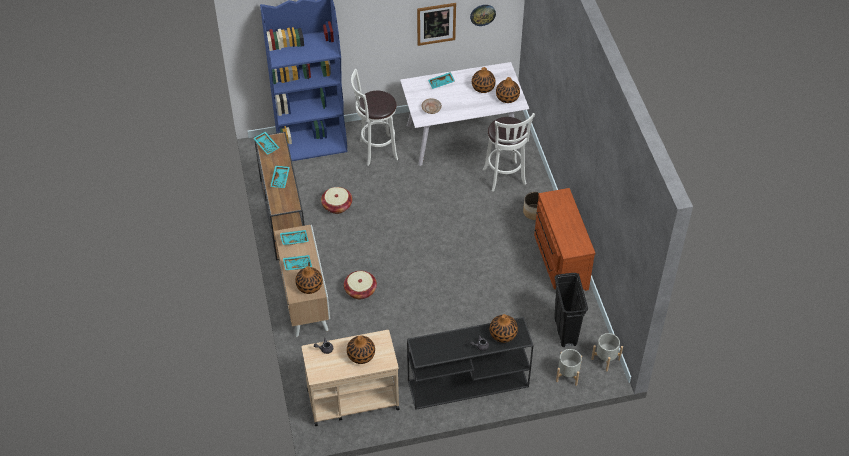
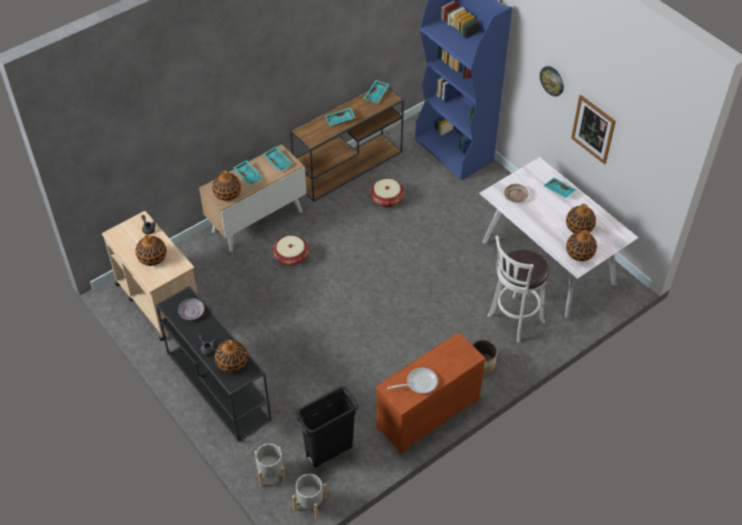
camera: 65 degrees right, 0 degrees up
(376, 150) = (478, 201): white stool -> none
(436, 345) = (191, 311): none -> grey plate
(482, 14) = (637, 160): wall clock -> wall clock (552, 80)
(572, 232) = (418, 383): none -> frying pan

